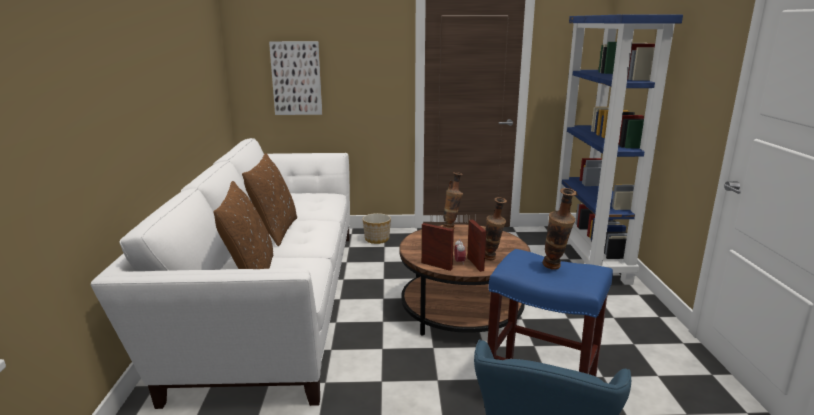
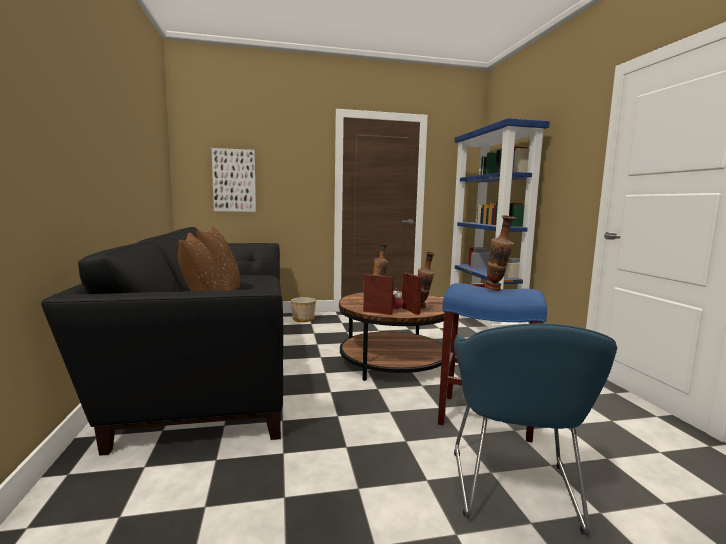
camera: 10 degrees left, 10 degrees down
(271, 299) = (214, 362): white sofa -> black sofa

